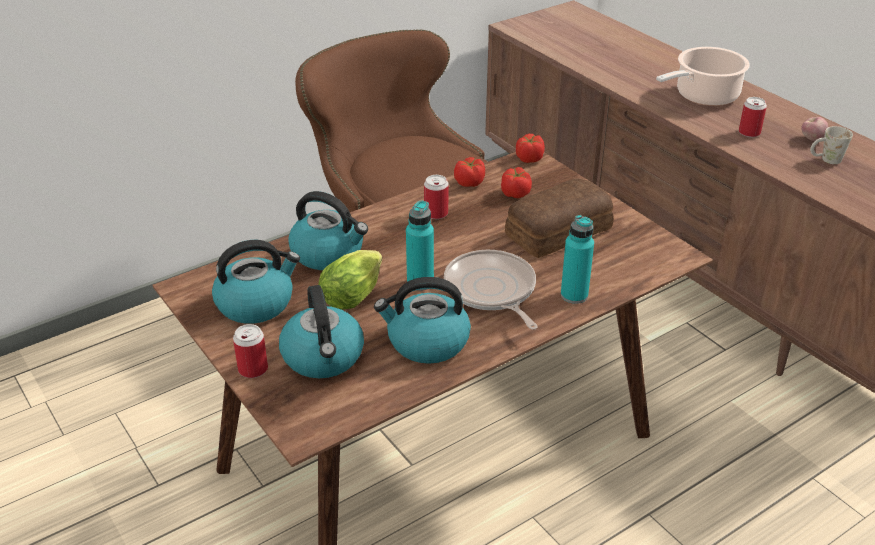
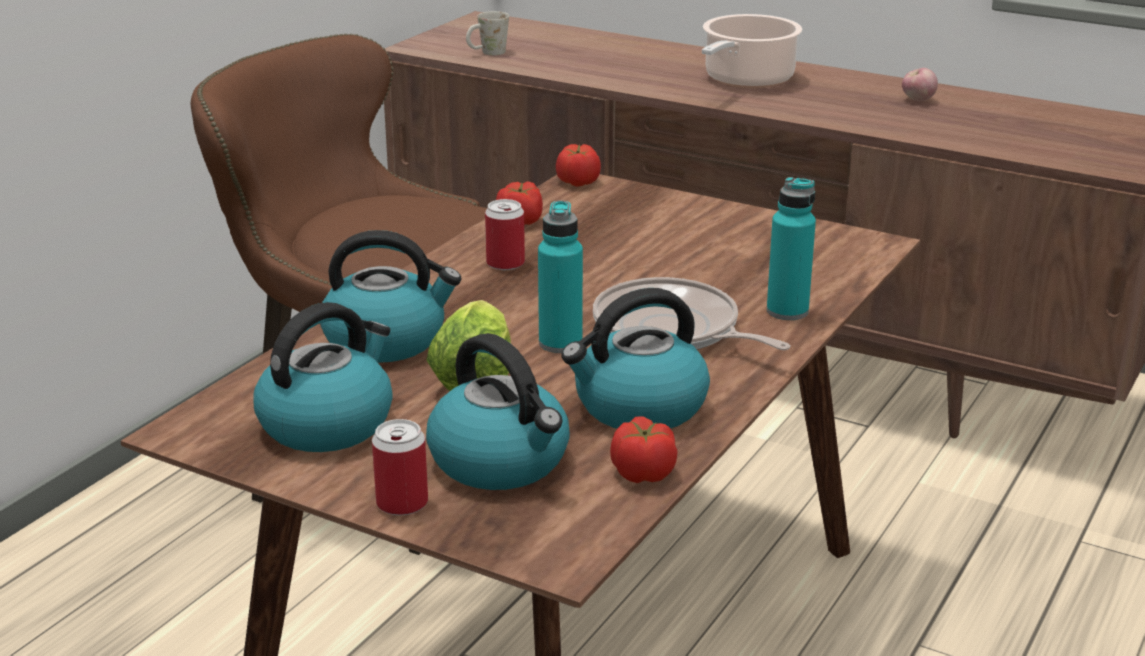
camera: 25 degrees left, 10 degrees down
(515, 193) = (596, 221): tomato -> tomato (643, 473)
(556, 231) = (693, 250): bread -> none
(749, 133) = (839, 106): can -> none
(825, 160) = (954, 117): white mug -> white mug (487, 53)

